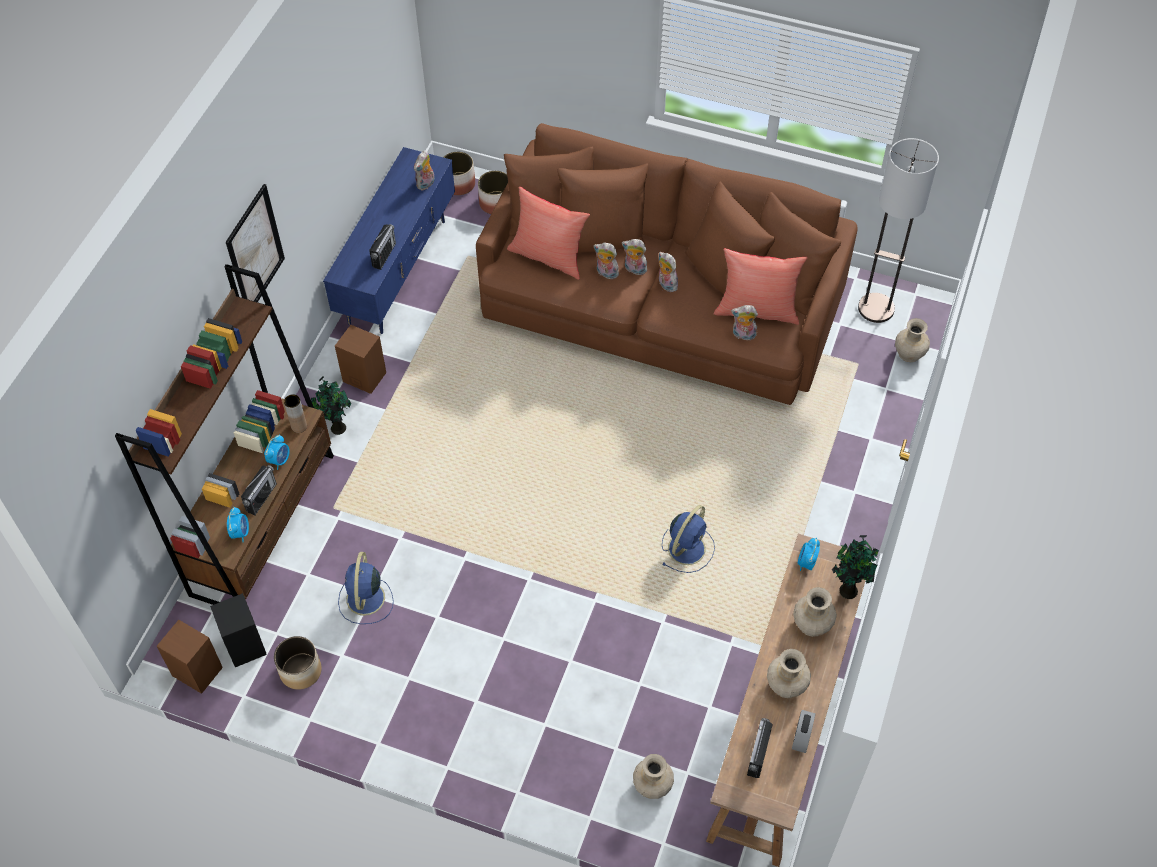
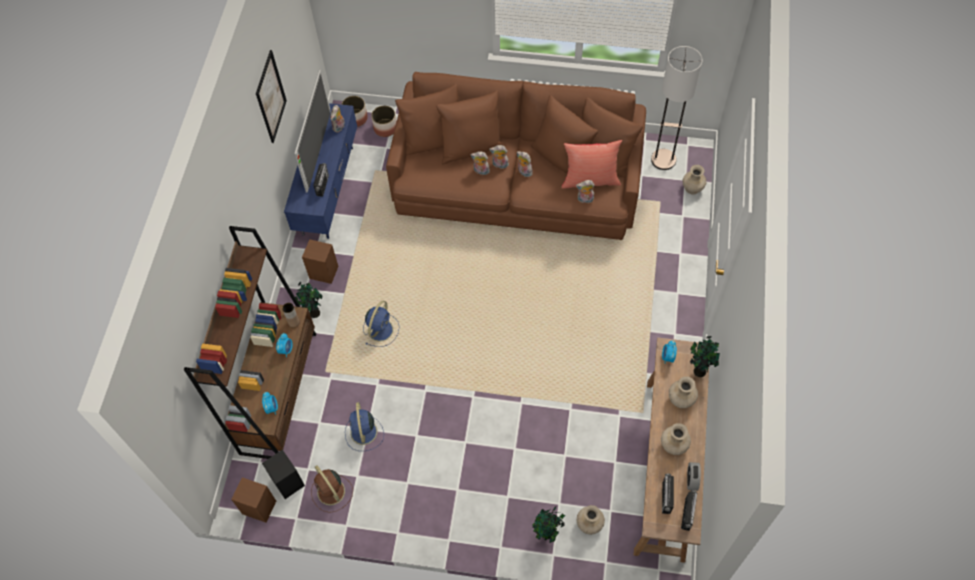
camera: 10 degrees left, 5 degrees up
(255, 250) = (243, 208): picture -> picture (271, 97)
(261, 498) = (280, 379): radio -> radio (687, 514)
(301, 671) = (332, 492): planter -> brown fan
(390, 209) = (318, 150): none -> television
(548, 256) = (438, 165): red pillow -> none
(589, 786) = (547, 533): none -> potted plant
(687, 547) = (575, 353): blue fan -> blue fan (381, 329)

